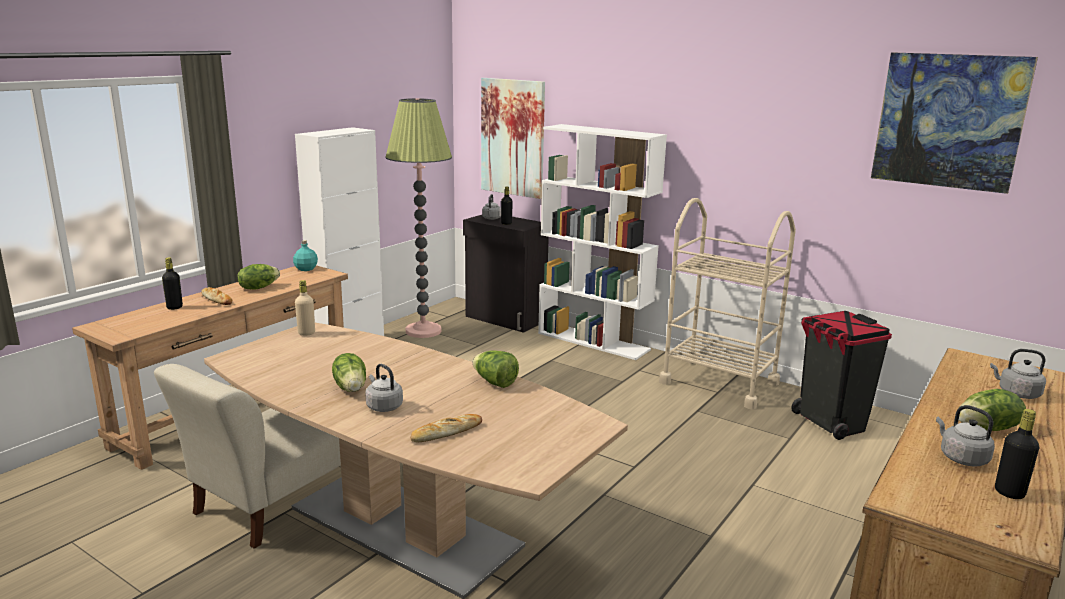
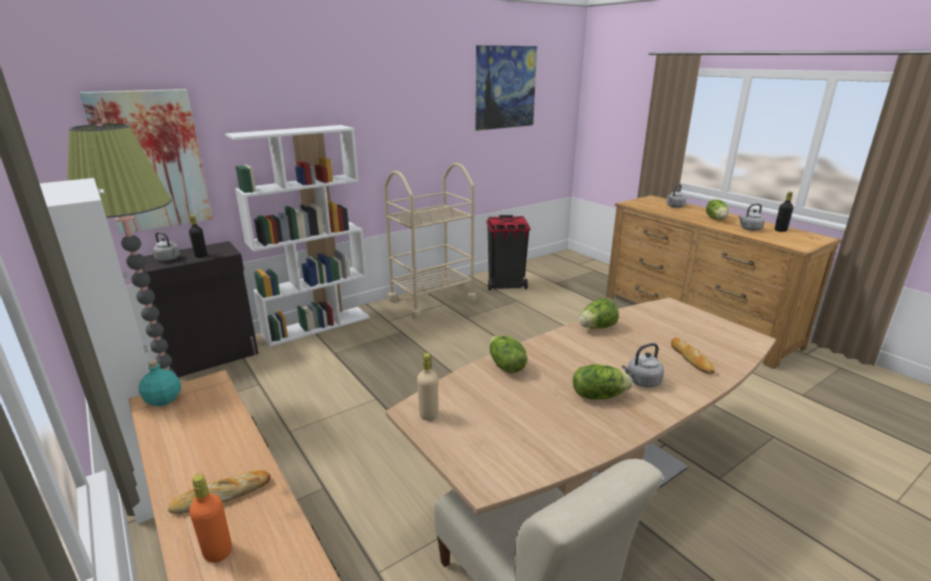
camera: 70 degrees left, 5 degrees up
(174, 307) = (218, 552): black bottle -> orange bottle
(258, 287) = (205, 448): lettuce -> lettuce (505, 366)

